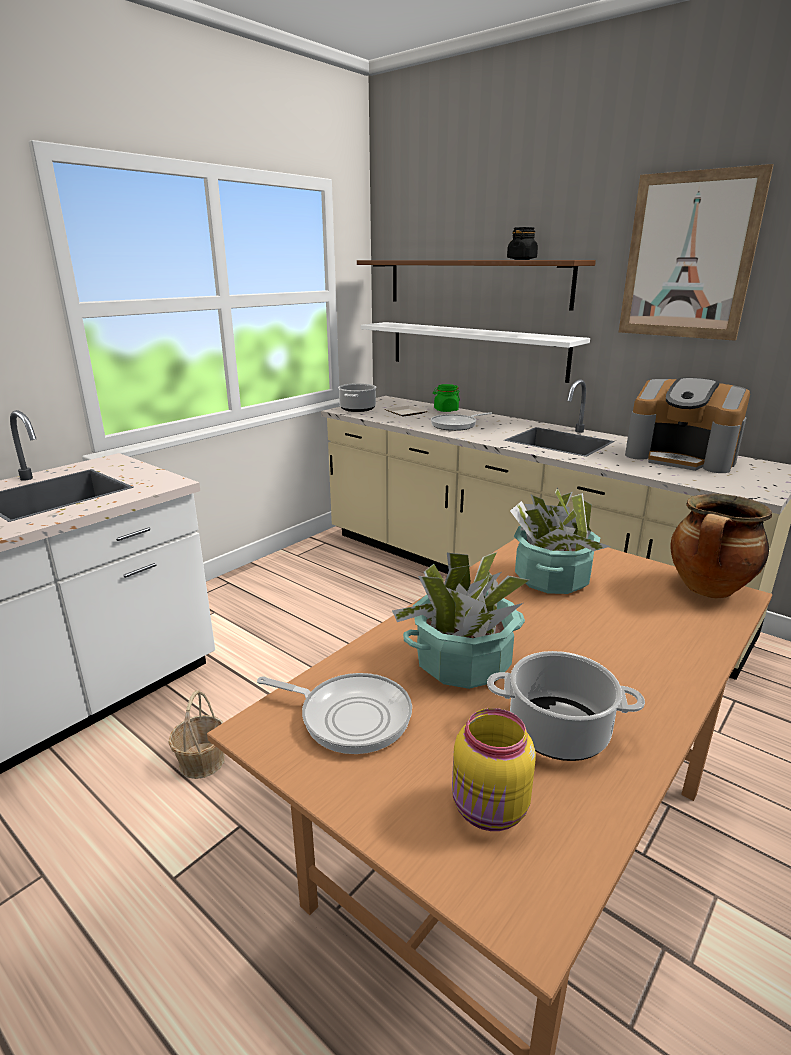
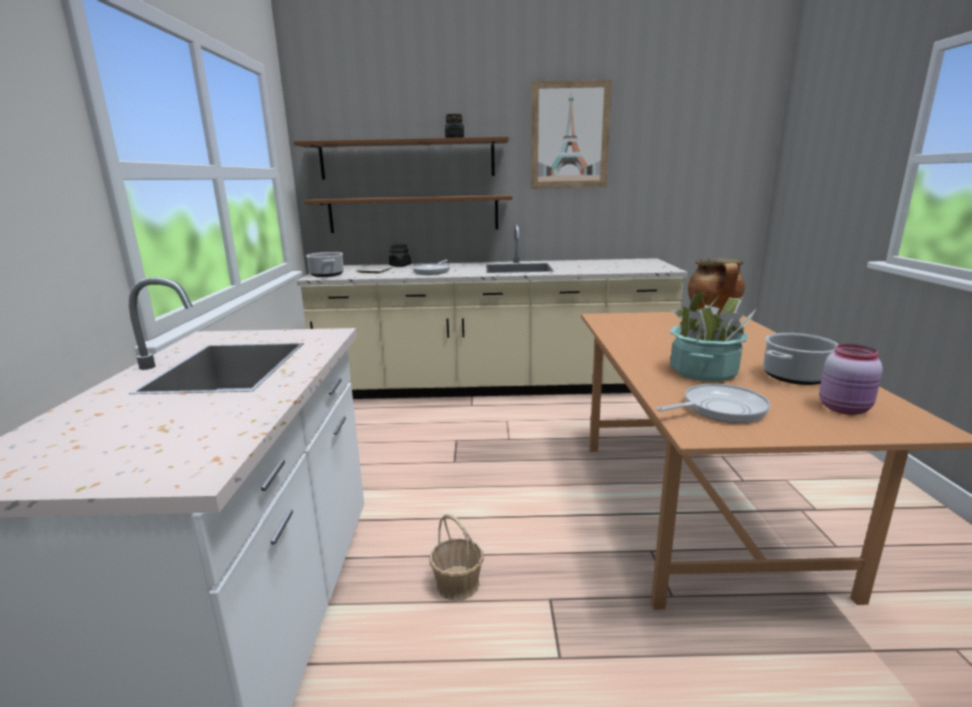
camera: 40 degrees left, 5 degrees down
(445, 410) = (400, 266): green jar -> black jar
(475, 350) = (413, 214): white shelf -> brown shelf
(490, 810) = (845, 409): yellow jar -> pink jar
(551, 578) = (648, 330): potted plant -> none
(681, 457) = (598, 263): coffee machine -> none

